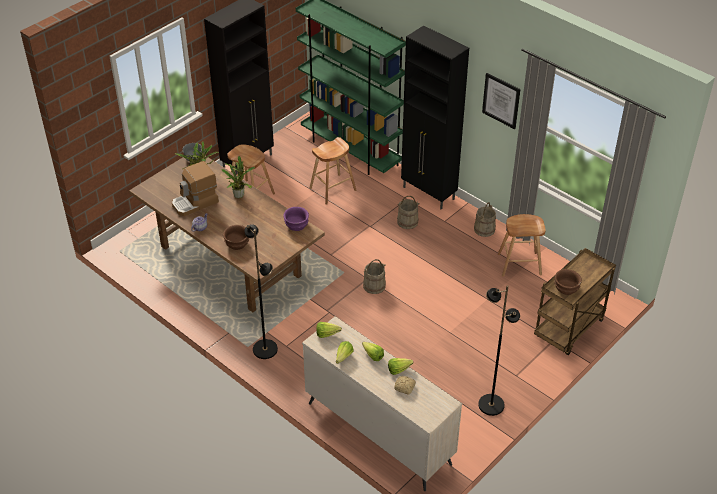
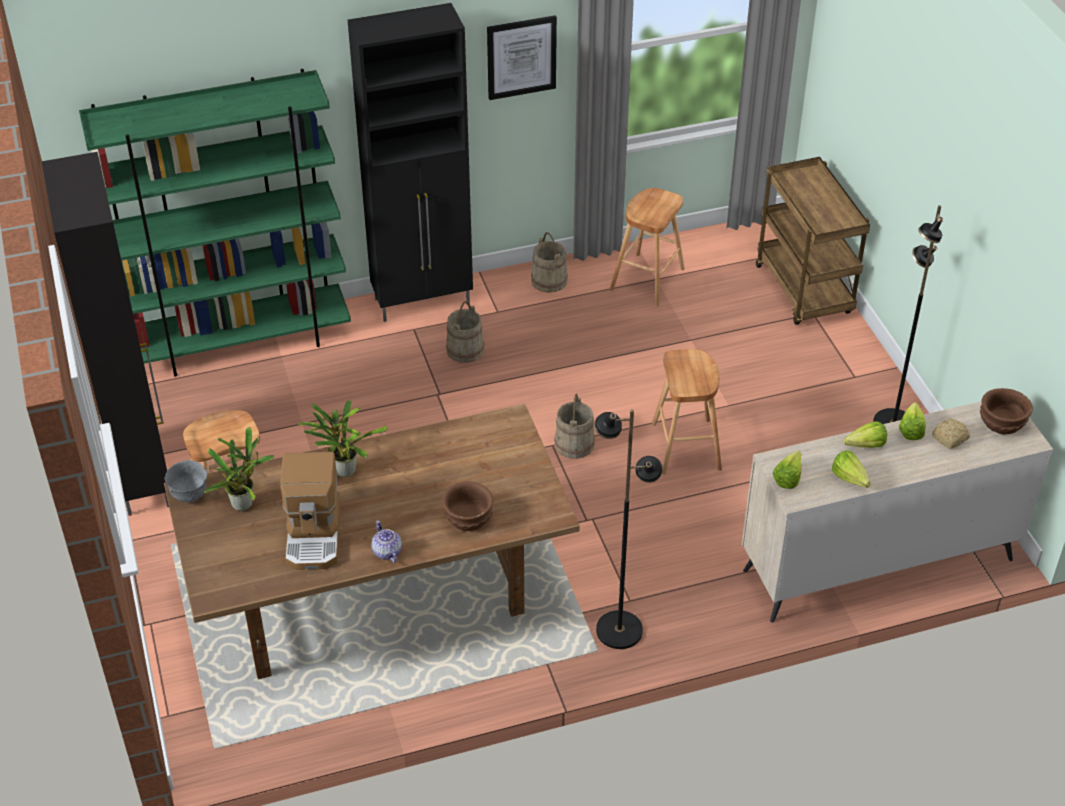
camera: 60 degrees left, 0 degrees up
(296, 225) = (481, 429): purple bowl -> none
(333, 189) = (314, 400): brown stool -> brown stool (686, 446)
(566, 288) = (825, 219): brown bowl -> brown bowl (1000, 423)

